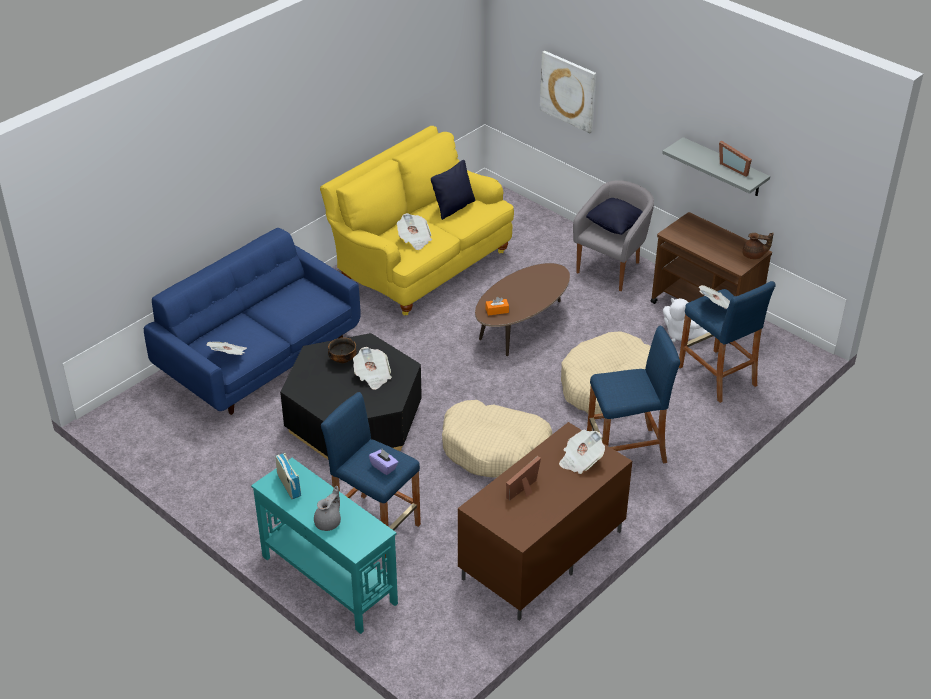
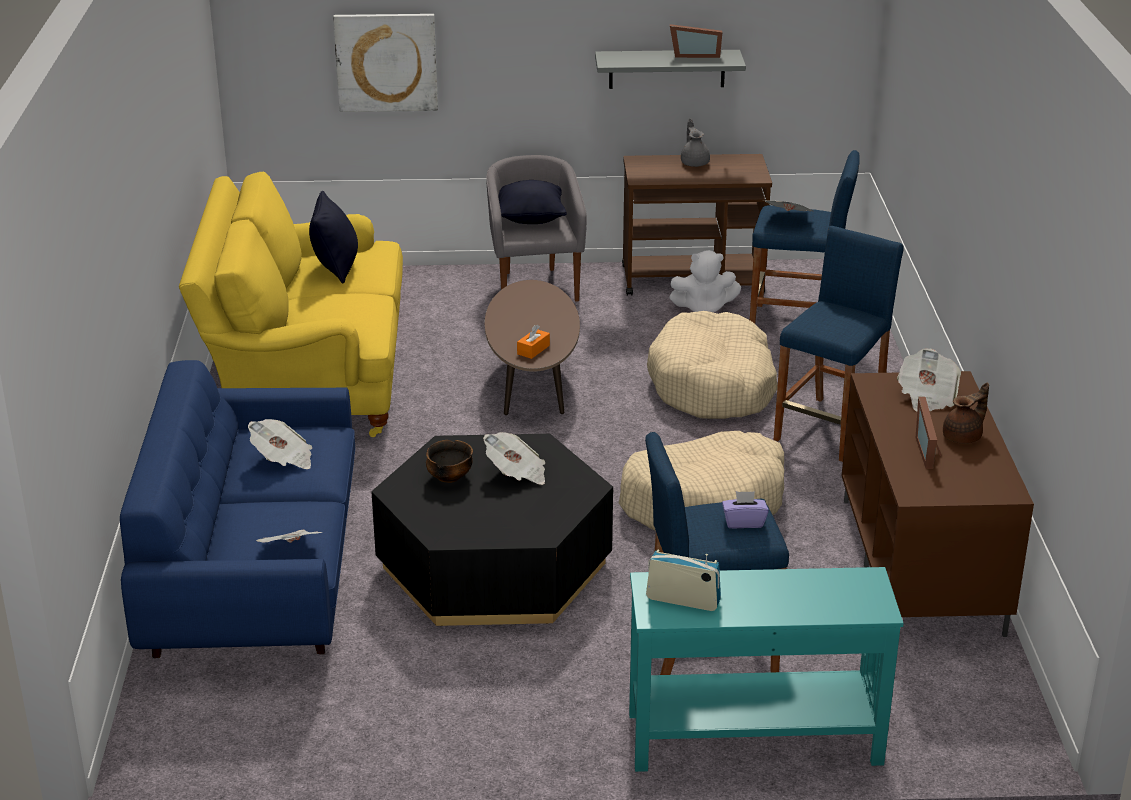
camera: 45 degrees left, 10 degrees down
(329, 522) = (798, 605): grey teapot -> grey teapot (694, 162)
(414, 239) = (344, 314): newspaper -> newspaper (283, 459)
(754, 255) = (752, 163): brown teapot -> brown teapot (963, 437)

